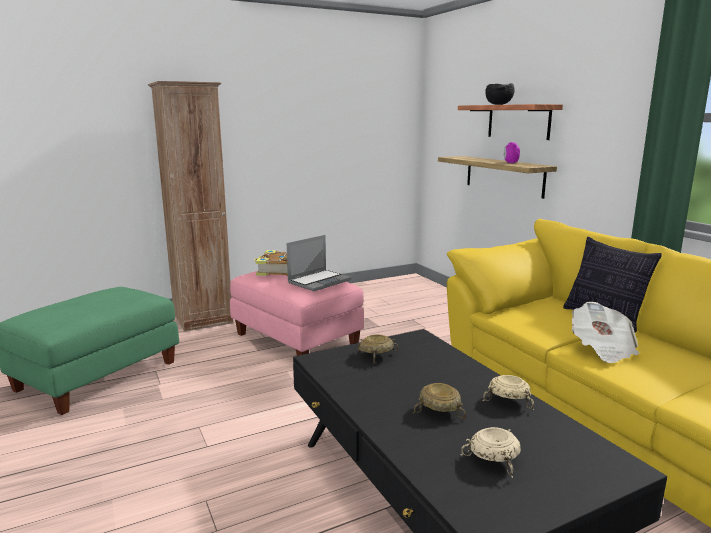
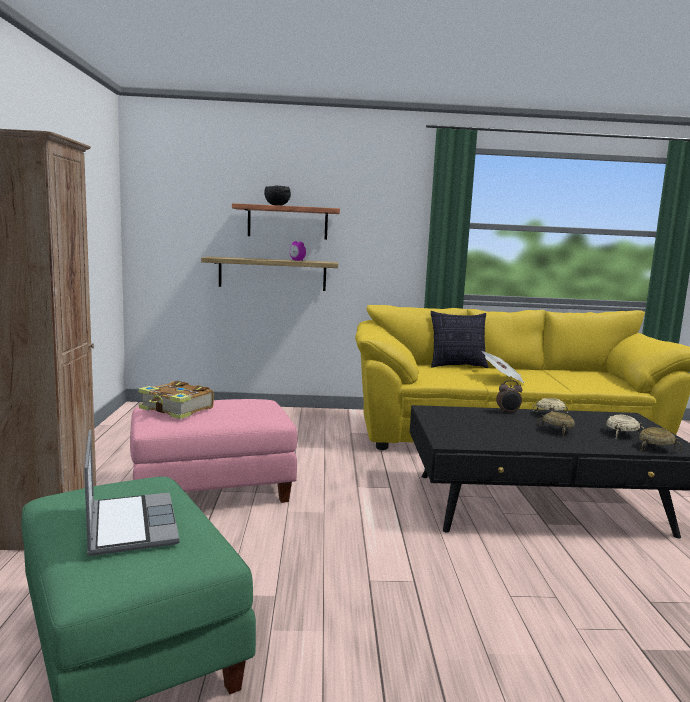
camera: 65 degrees left, 5 degrees down
(319, 281) = (250, 403): laptop -> laptop (130, 525)
(377, 356) = (456, 426): beige bowl -> beige bowl (655, 448)
(475, 375) = (508, 412): none -> alarm clock

